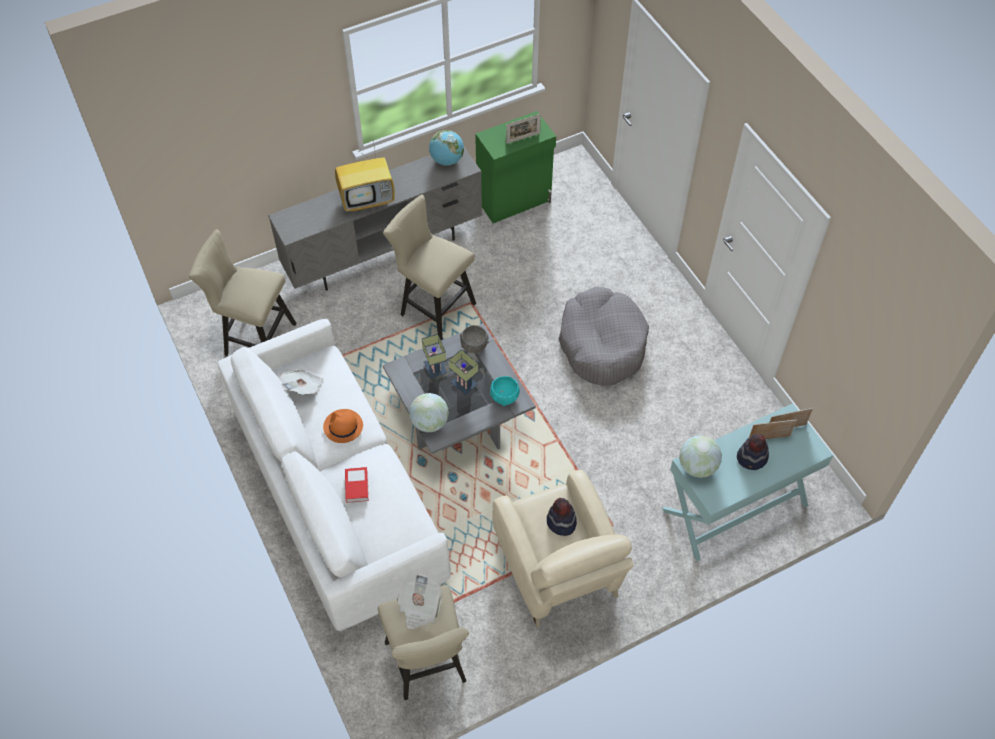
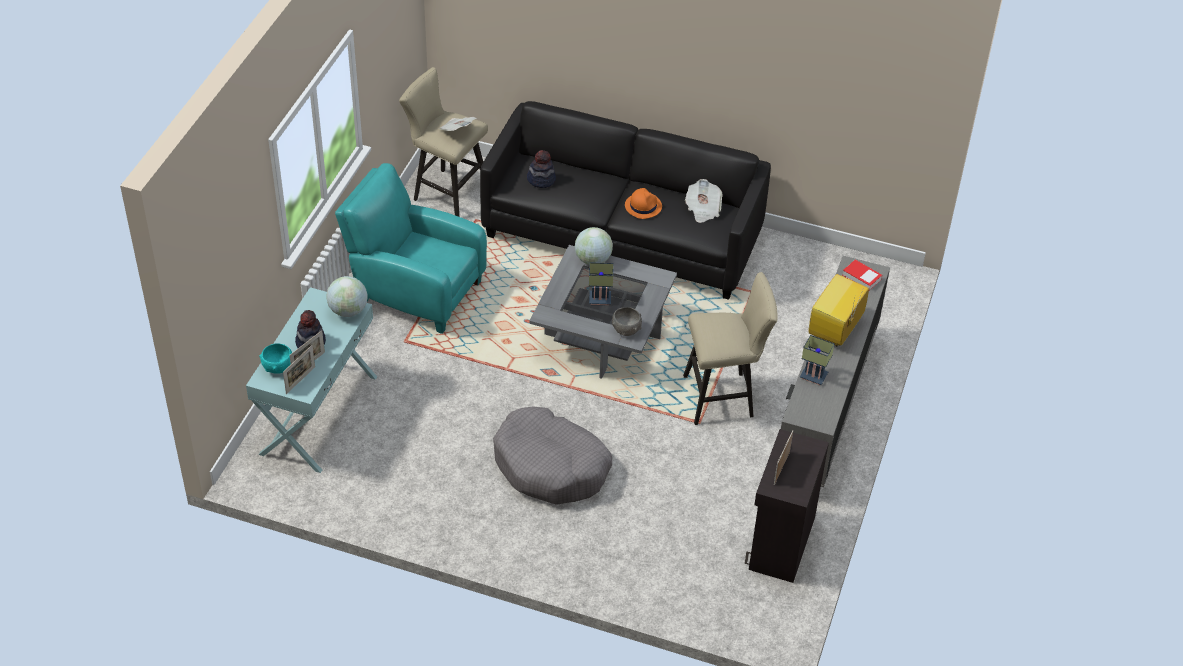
camera: 135 degrees right, 10 degrees down
(255, 339) = (822, 282): beige stool -> none
(338, 494) = (623, 235): white sofa -> black sofa
(357, 486) = (586, 181): book -> book (861, 277)
(434, 368) = (636, 294): table lamp -> table lamp (815, 376)
(447, 160) = (822, 409): globe -> none
(504, 397) = (559, 311): turquoise bowl -> turquoise bowl (278, 367)
(515, 200) = (780, 543): green cabinet -> black cabinet
(558, 571) = (415, 290): beige armchair -> turquoise armchair
(561, 522) = (426, 258): hat -> hat (541, 179)

